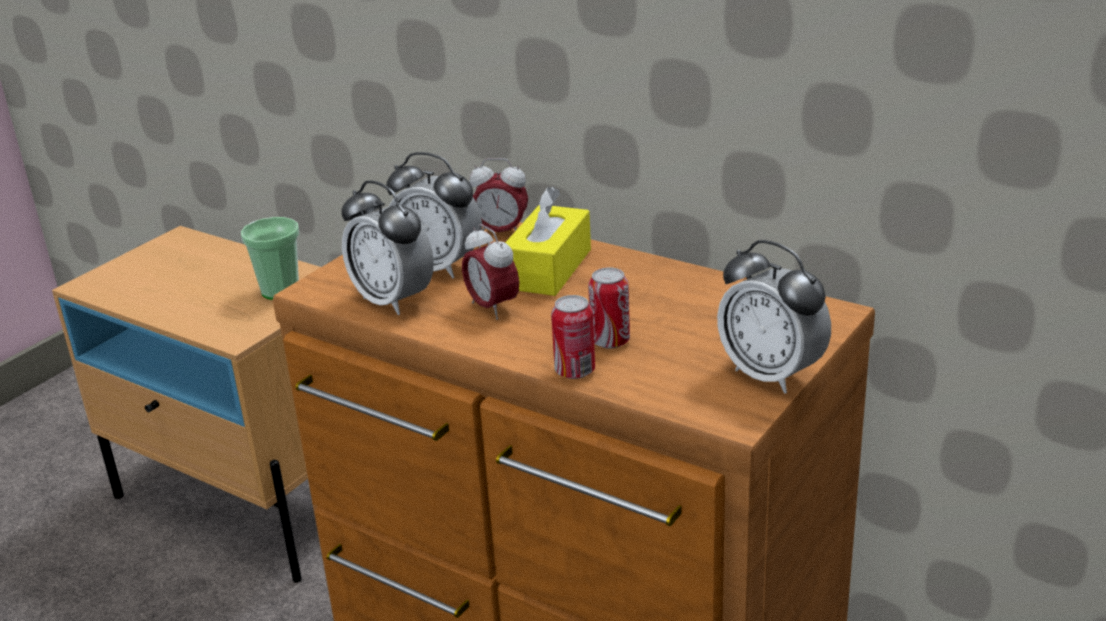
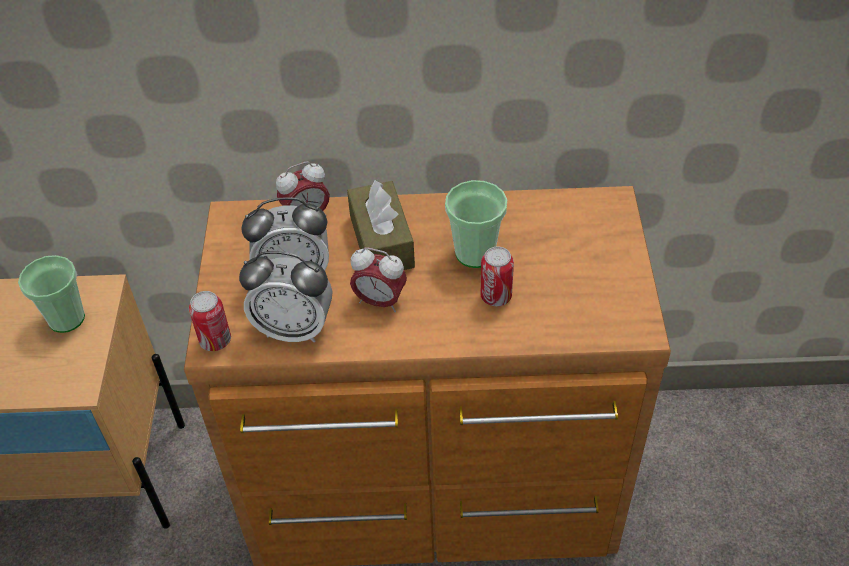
camera: 35 degrees left, 20 degrees up
(548, 269) = (381, 241): yellow tissue box -> brown tissue box
(575, 371) = (499, 337): can -> can (215, 340)
(629, 304) = (475, 253): none -> cup
(771, 375) = (626, 279): alarm clock -> none

